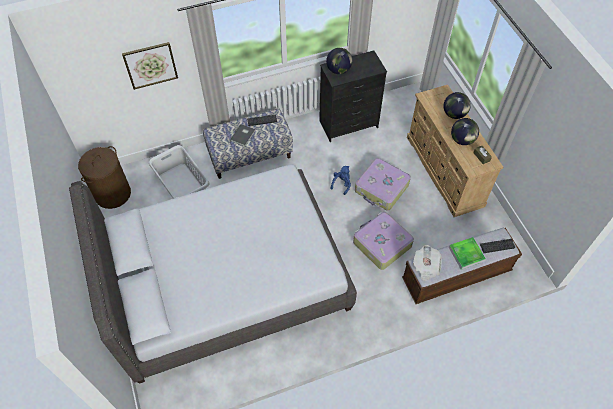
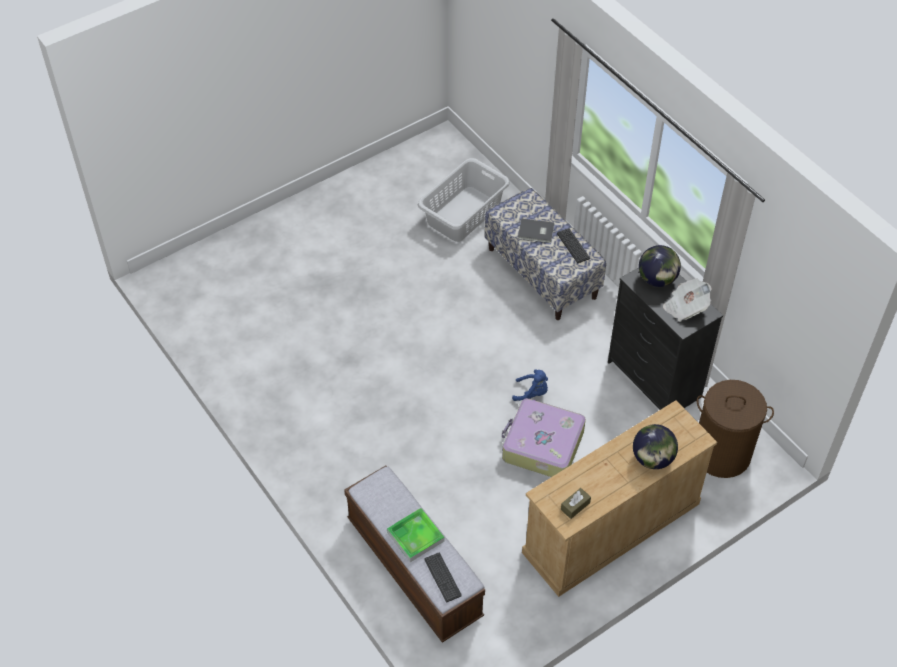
camera: 75 degrees right, 5 degrees down
(112, 194) = (425, 151): brown laundry basket -> brown laundry basket (721, 453)
(150, 65) = (526, 59): picture -> none
(226, 280) = (331, 299): grey bed -> none
(381, 244) = (440, 462): suitcase -> none
(426, 267) = (379, 488): newspaper -> newspaper (685, 307)
(462, 140) = (600, 476): globe -> none

